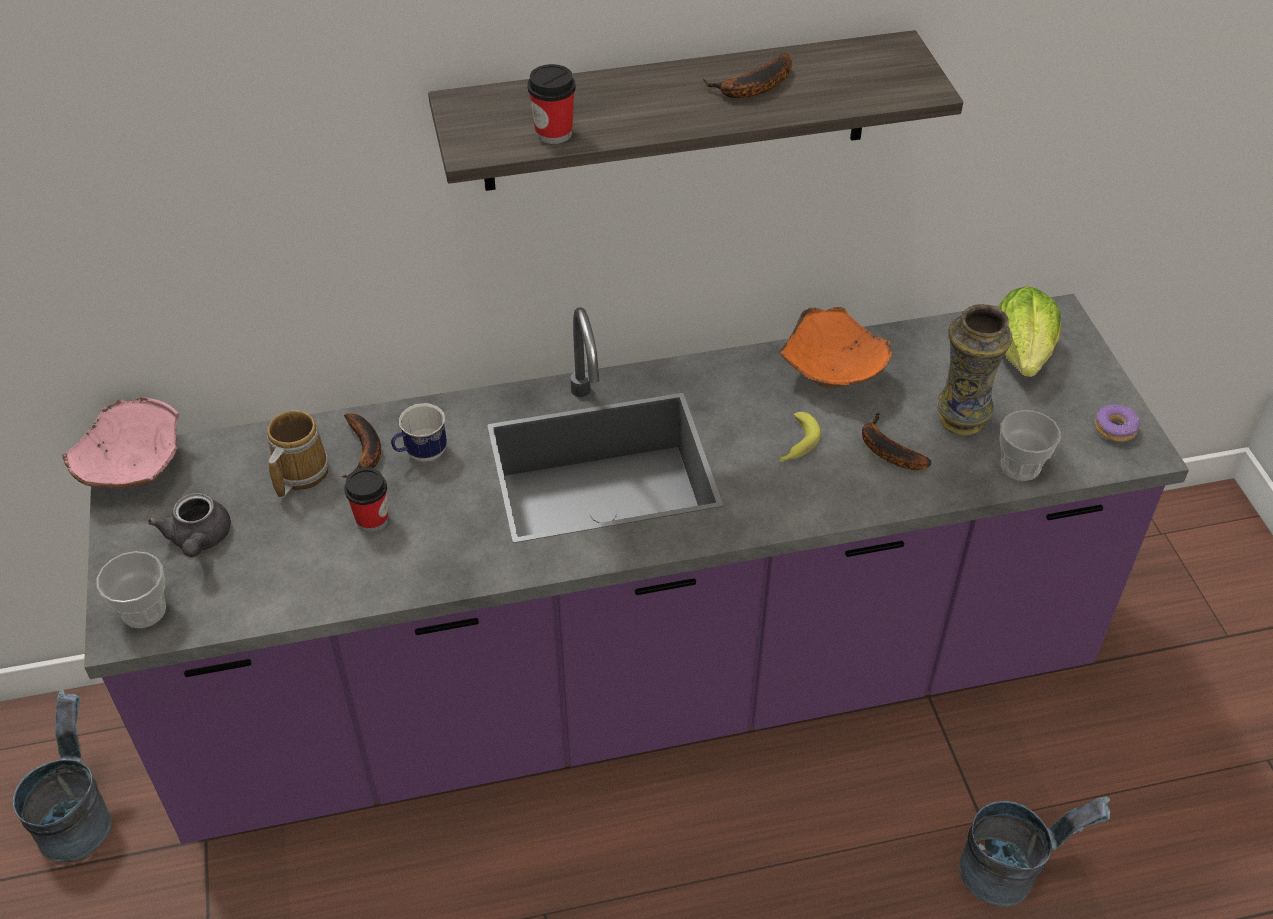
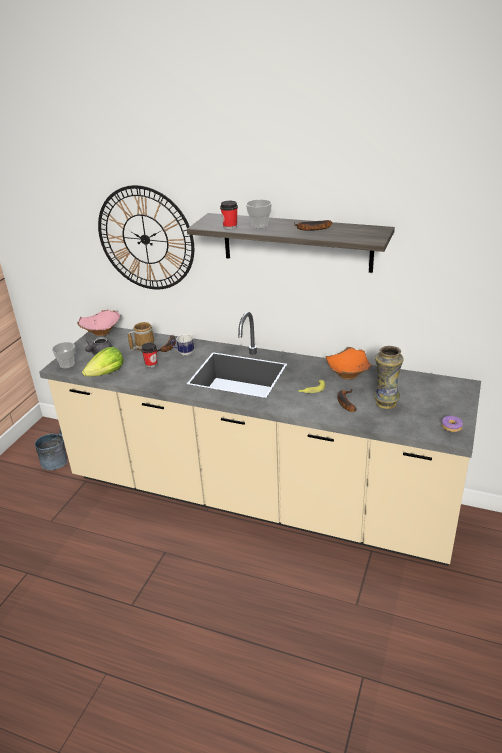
camera: 35 degrees right, 15 degrees down
(232, 197) = (145, 239): none -> wall clock
(637, 689) = (257, 499): purple counter -> beige counter
(1010, 871) = (353, 628): grey bucket -> none
(1020, 466) = (395, 424): cup -> cup (259, 225)
(1023, 353) = (436, 392): lettuce -> lettuce (106, 374)

